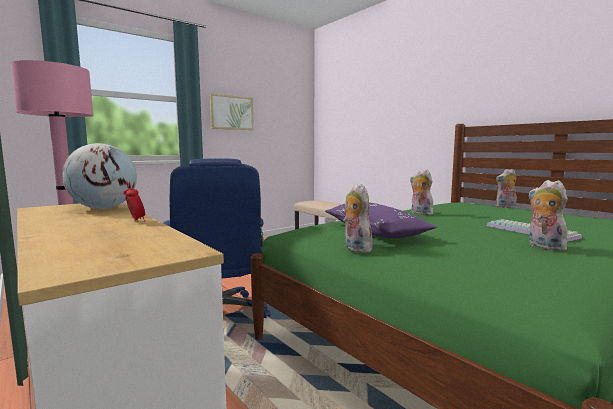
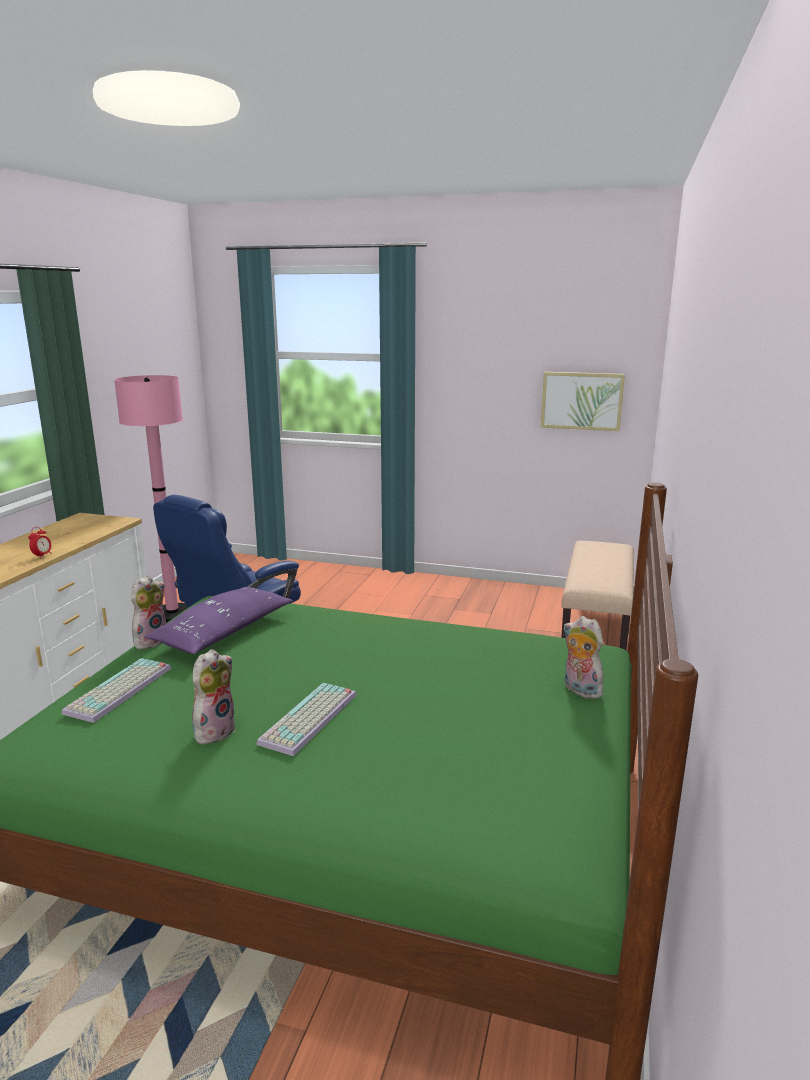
camera: 55 degrees right, 10 degrees up
(103, 208) = (92, 530): globe -> none
(231, 112) = (474, 373): picture -> picture (581, 401)
(420, 213) = (376, 635): plush toy -> none
(461, 260) = (120, 691): none -> keyboard

